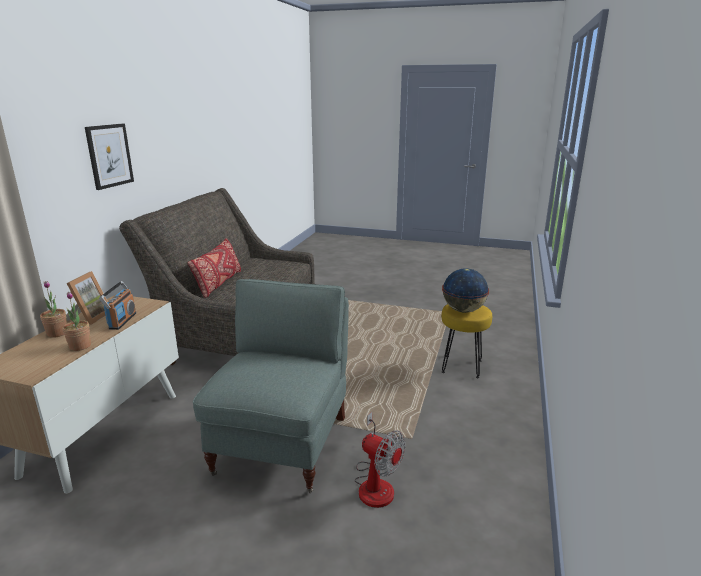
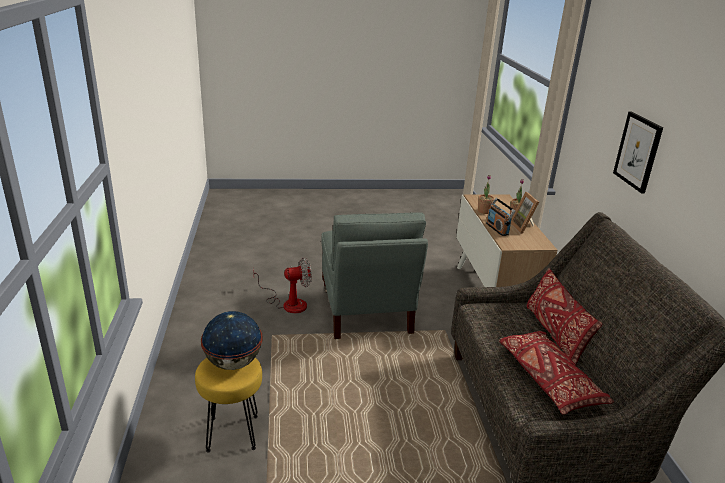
camera: 155 degrees right, 5 degrees up
(265, 270) = (548, 380): none -> red pillow
(375, 483) = (288, 303): fan -> fan turned 150 degrees clockwise

